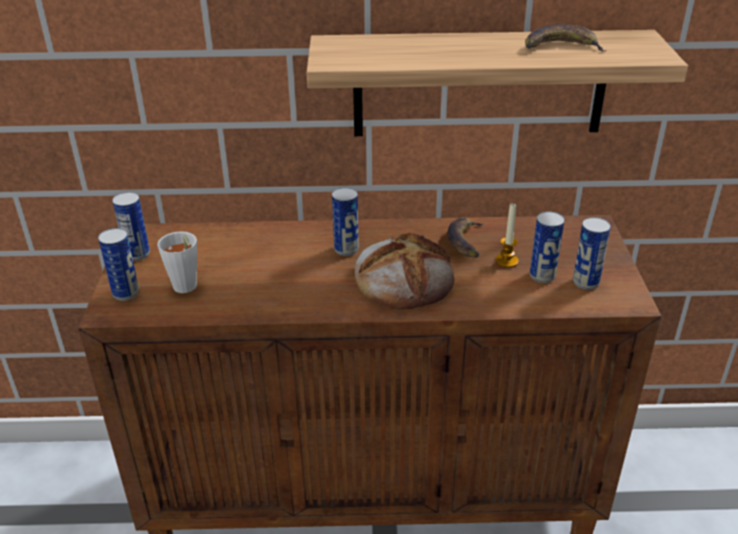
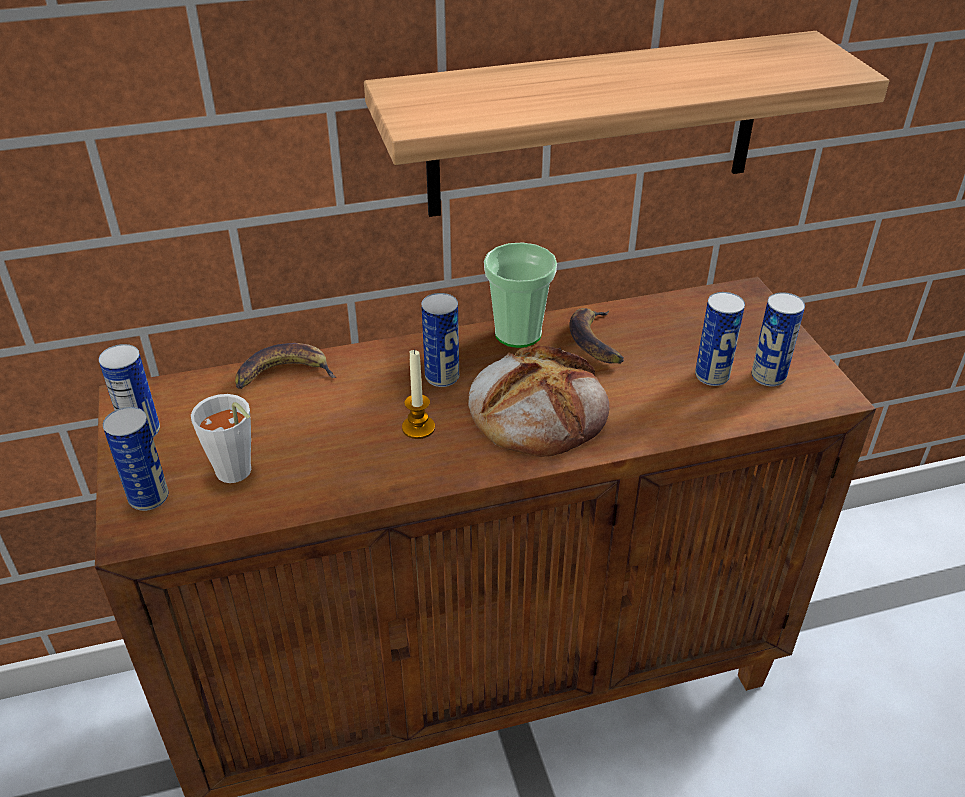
camera: 15 degrees left, 5 degrees up
(412, 229) = (518, 333): none -> cup
(506, 261) = (659, 362): candle -> candle (418, 428)
(560, 46) = (716, 67): banana -> banana (283, 374)

